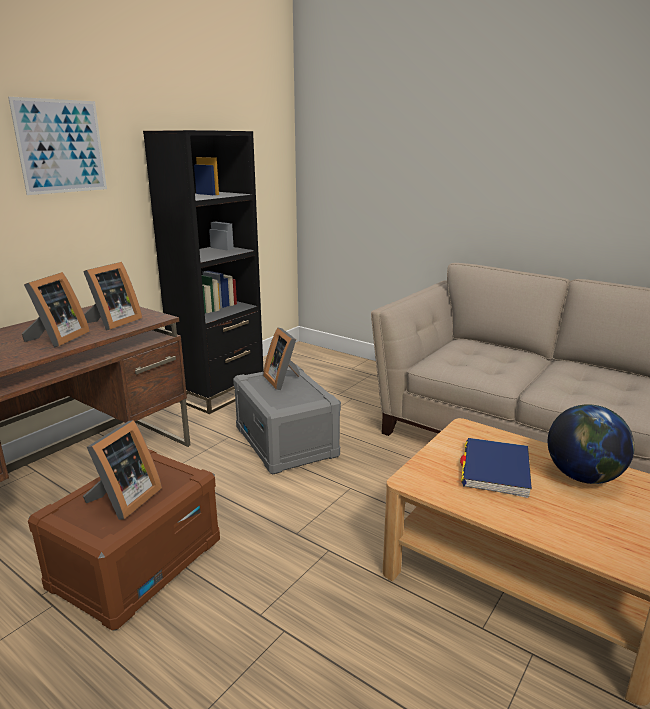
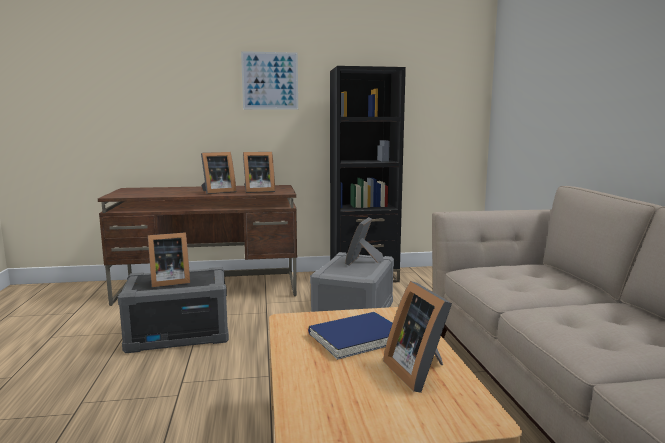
camera: 45 degrees right, 10 degrees down
(137, 562) = (179, 333): brown storage box -> grey storage box
(583, 476) = (419, 371): globe -> picture frame

